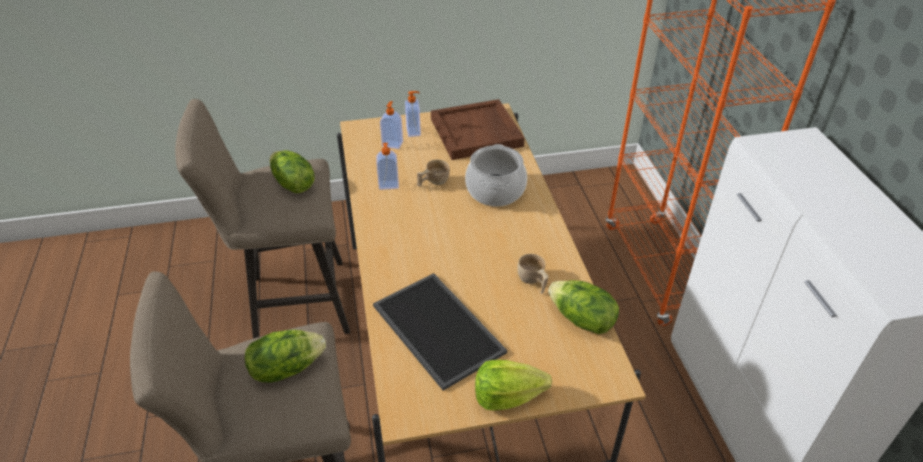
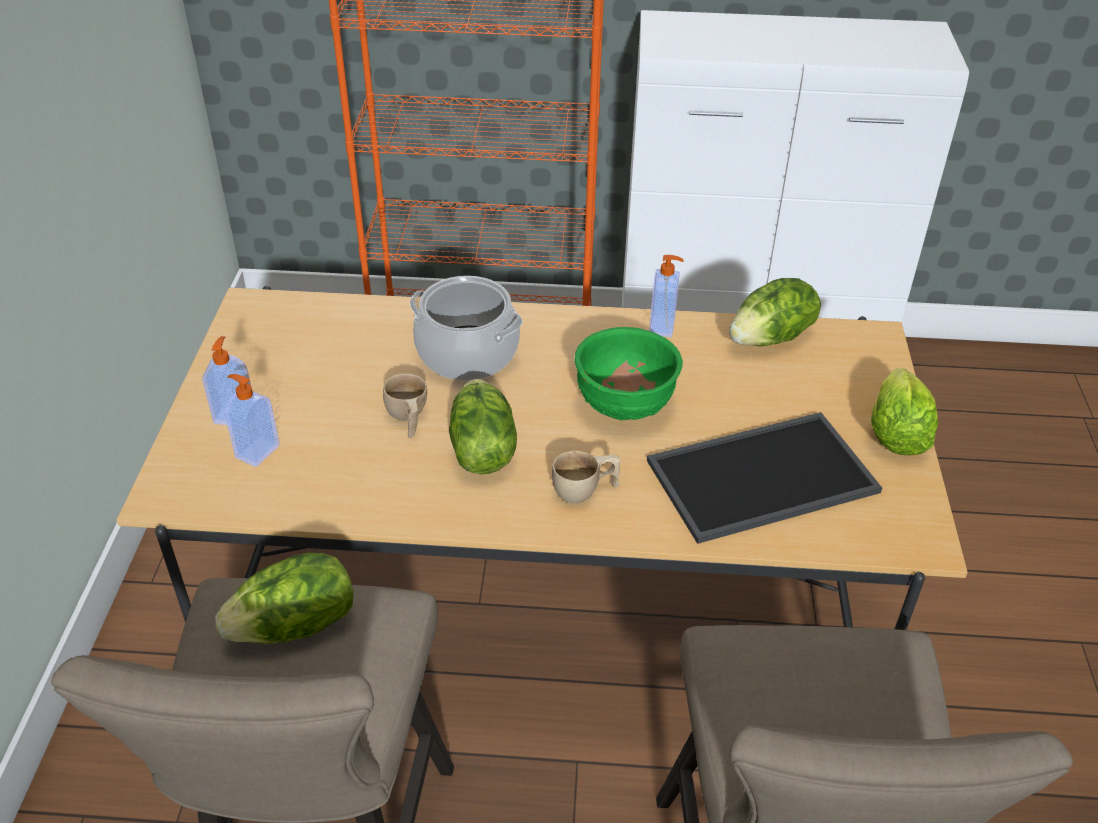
camera: 75 degrees left, 0 degrees up
(286, 367) = (810, 679): lettuce -> lettuce (481, 450)
(388, 185) = (385, 477): soap dispenser -> soap dispenser (663, 327)
(477, 133) = (294, 340): brown tray -> none
(477, 260) = (626, 406): none -> green bowl
(532, 282) = (689, 363): beige cup -> beige cup (585, 491)

